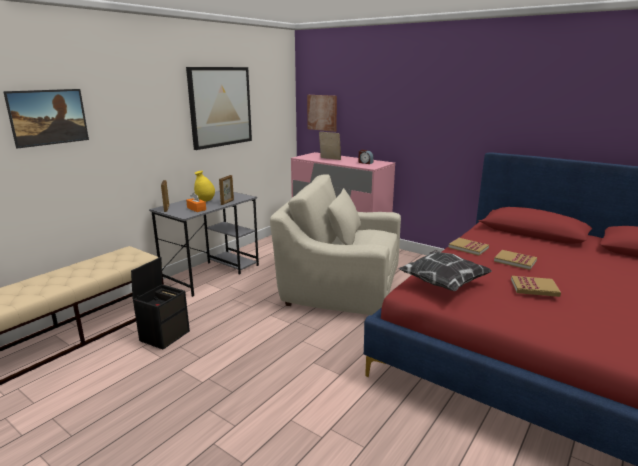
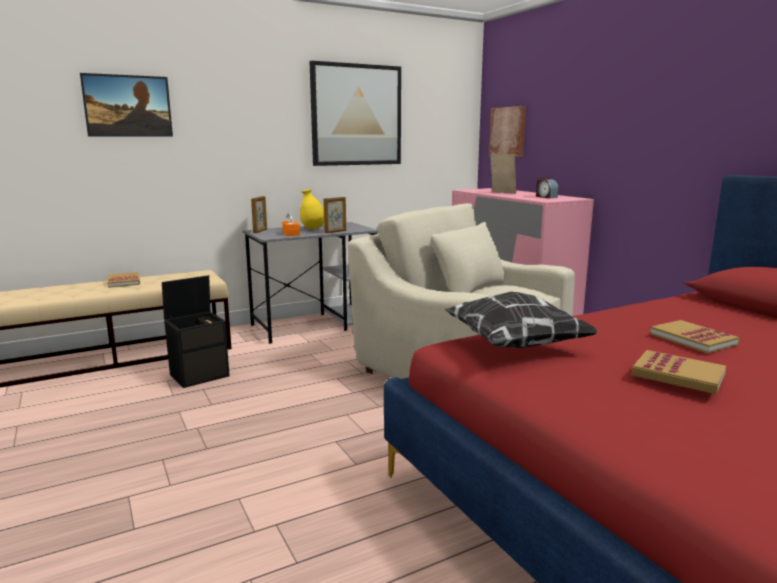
camera: 25 degrees right, 5 degrees down
(468, 248) = (628, 314): book -> book (124, 282)

